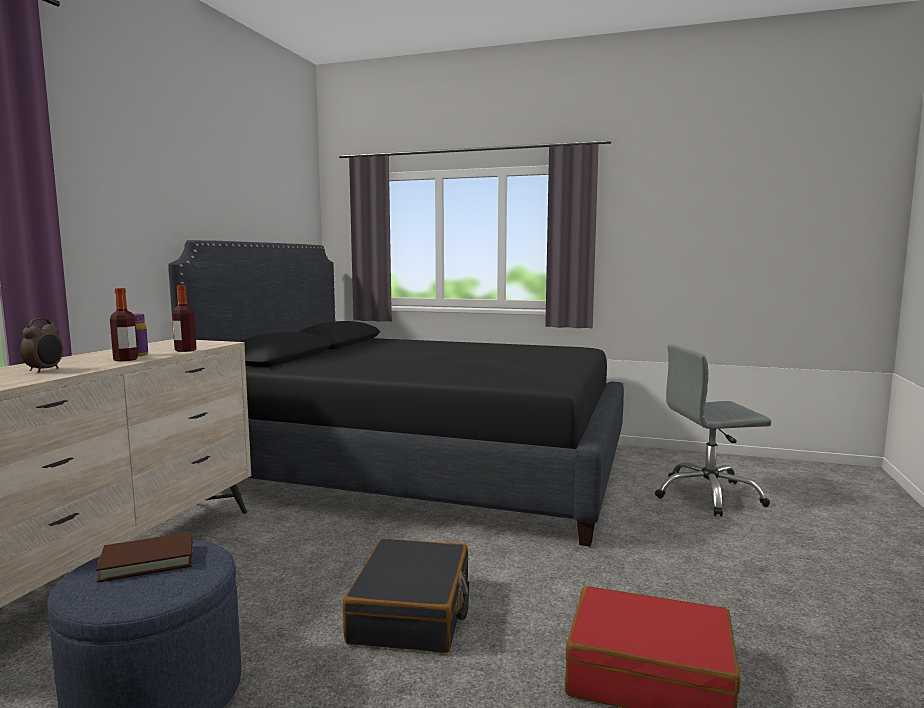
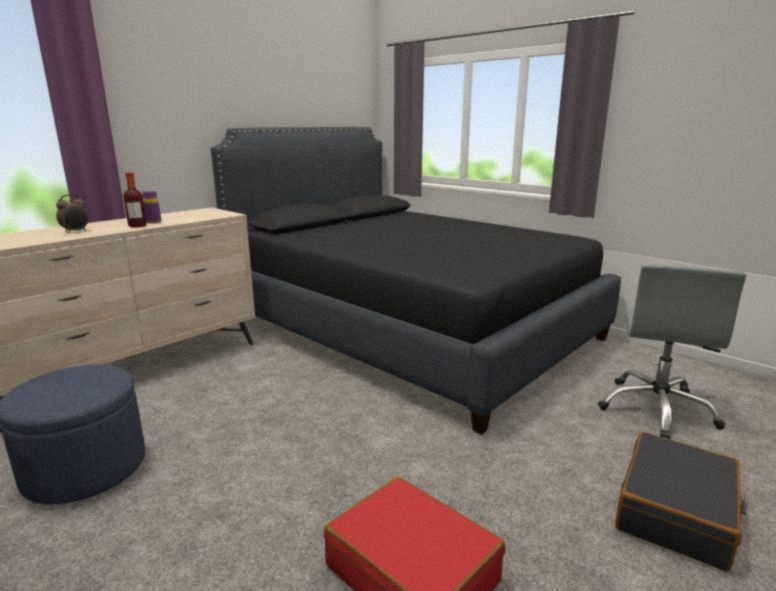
camera: 25 degrees right, 10 degrees up
(147, 561) = (74, 380): brown book -> none
(185, 350) = (190, 220): bottle -> none
(412, 612) = (285, 455): black suitcase -> black suitcase (676, 512)
(708, 495) = (657, 409): grey office chair -> grey office chair turned 90 degrees counterclockwise

